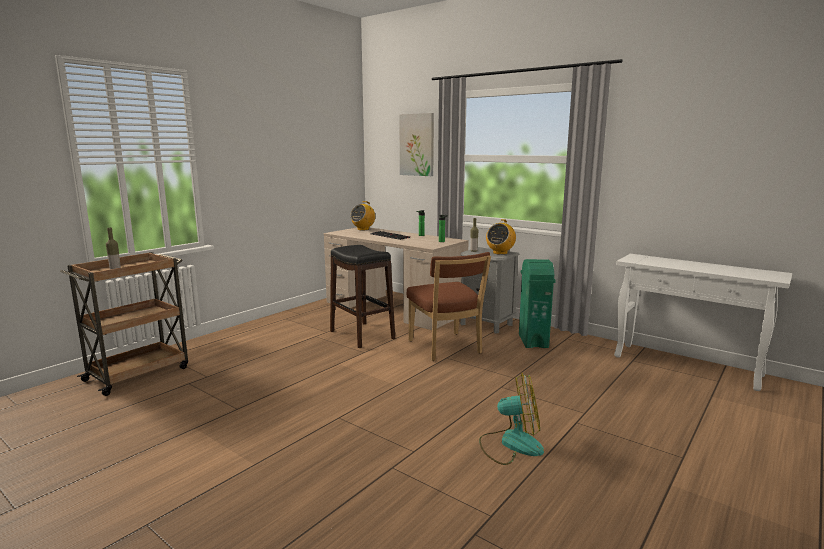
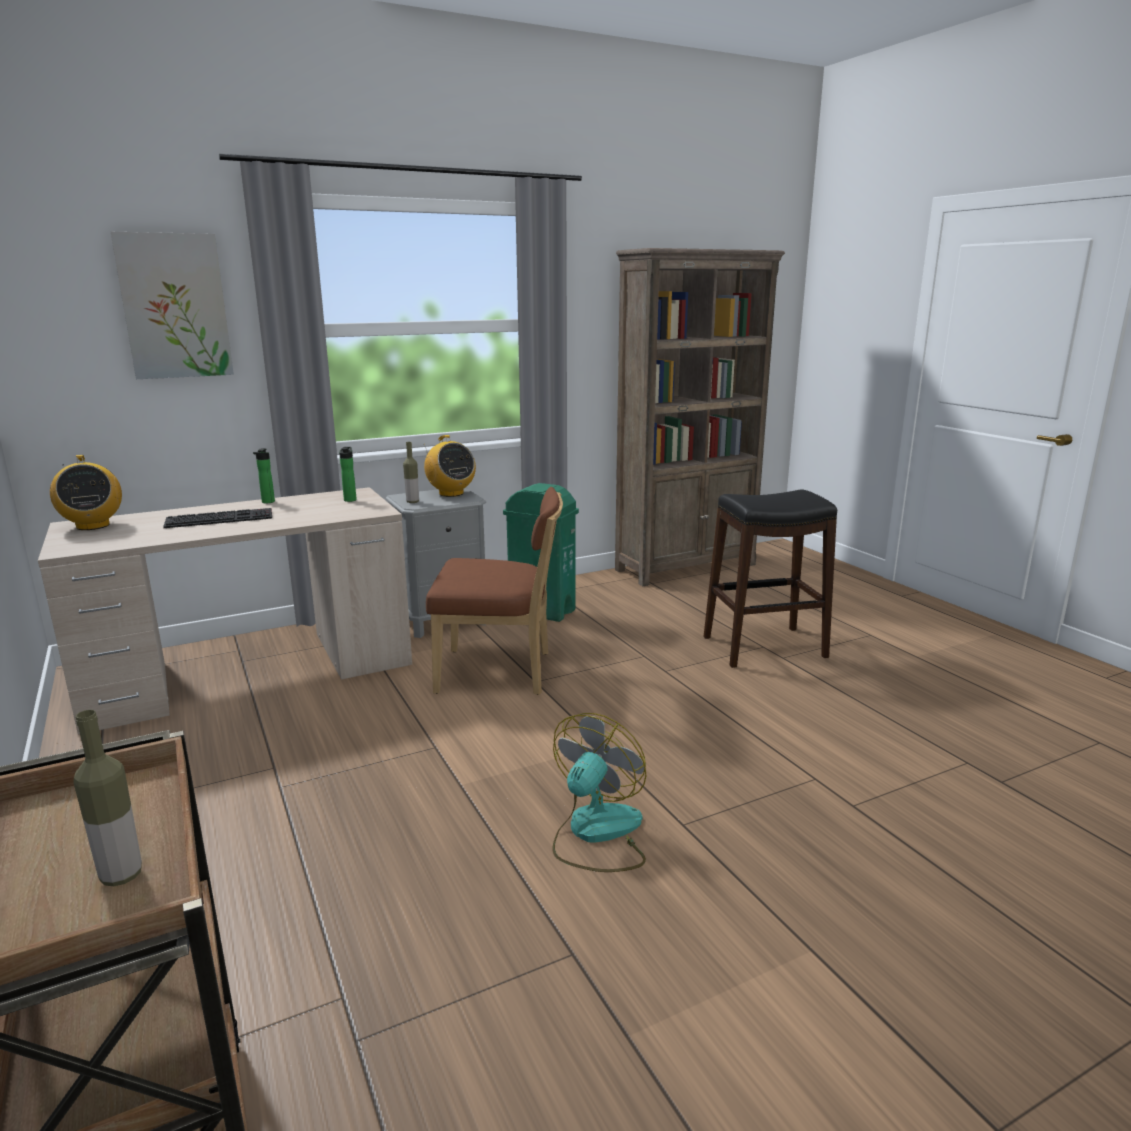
camera: 65 degrees left, 5 degrees up
(361, 335) = (346, 732): black stool -> black stool (764, 647)
(511, 444) = (819, 708): fan -> fan (596, 834)
(687, 366) = (686, 567): white console table -> brown bookcase

